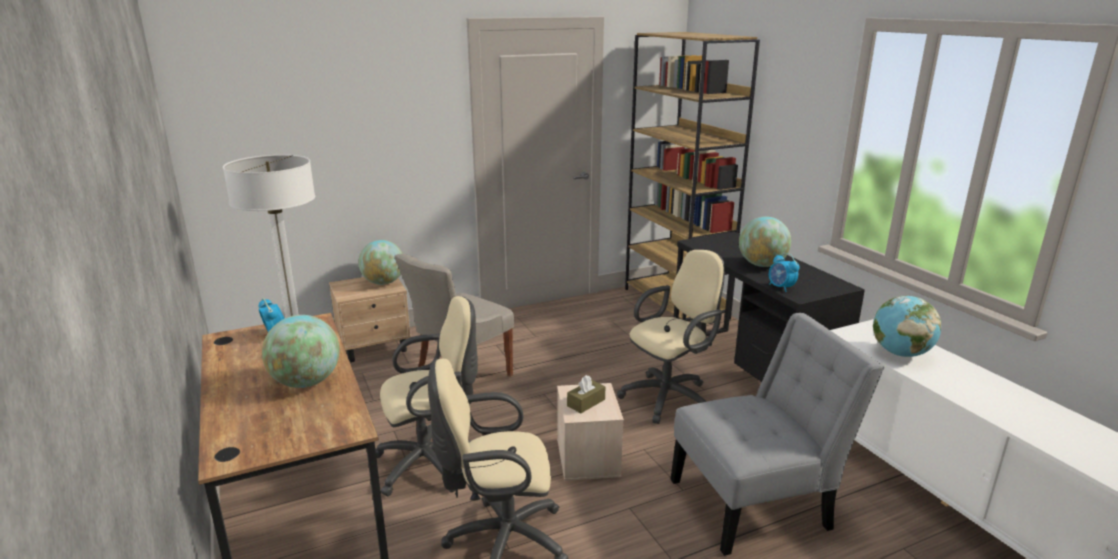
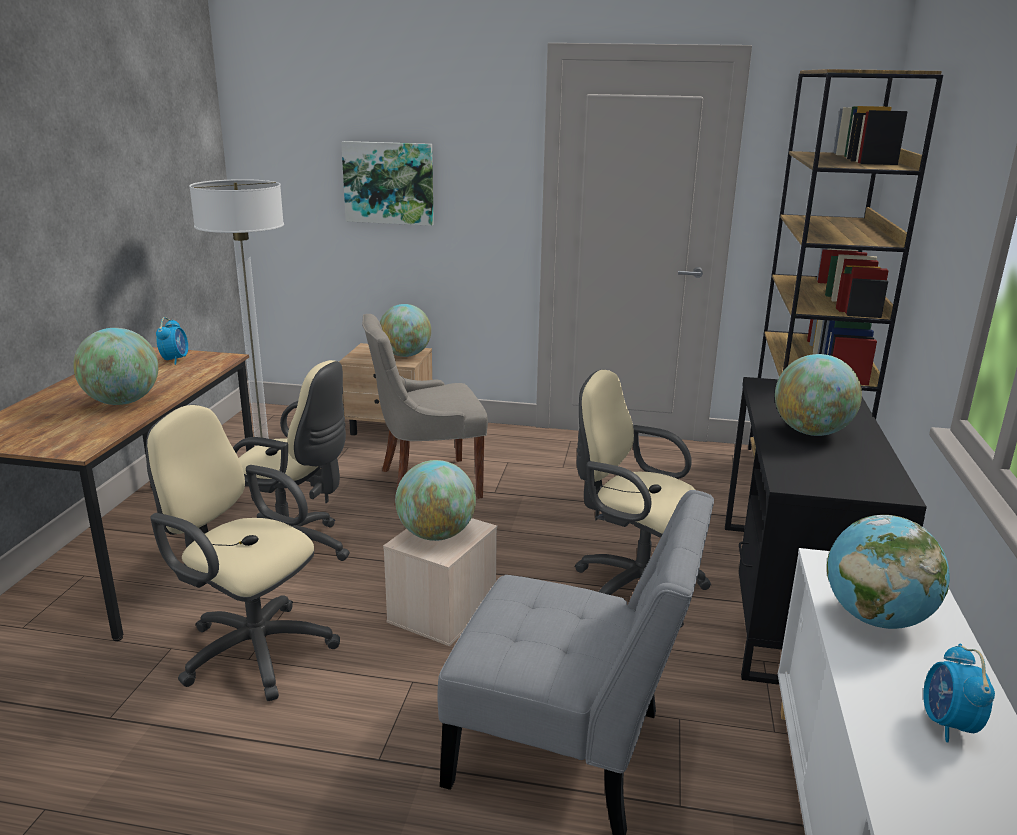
camera: 35 degrees right, 0 degrees up
(343, 140) = (389, 183): none -> picture
(586, 403) = (436, 535): brown tissue box -> globe
(670, 397) = (631, 587): beige office chair -> beige office chair turned 150 degrees counterclockwise
(781, 287) = (782, 465): alarm clock -> alarm clock (948, 724)

